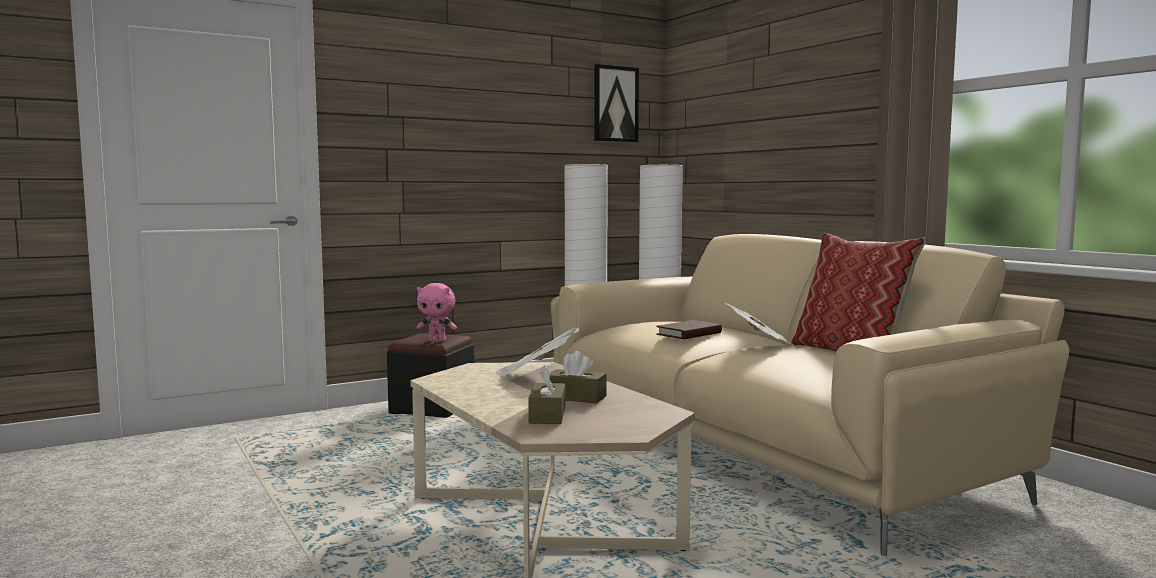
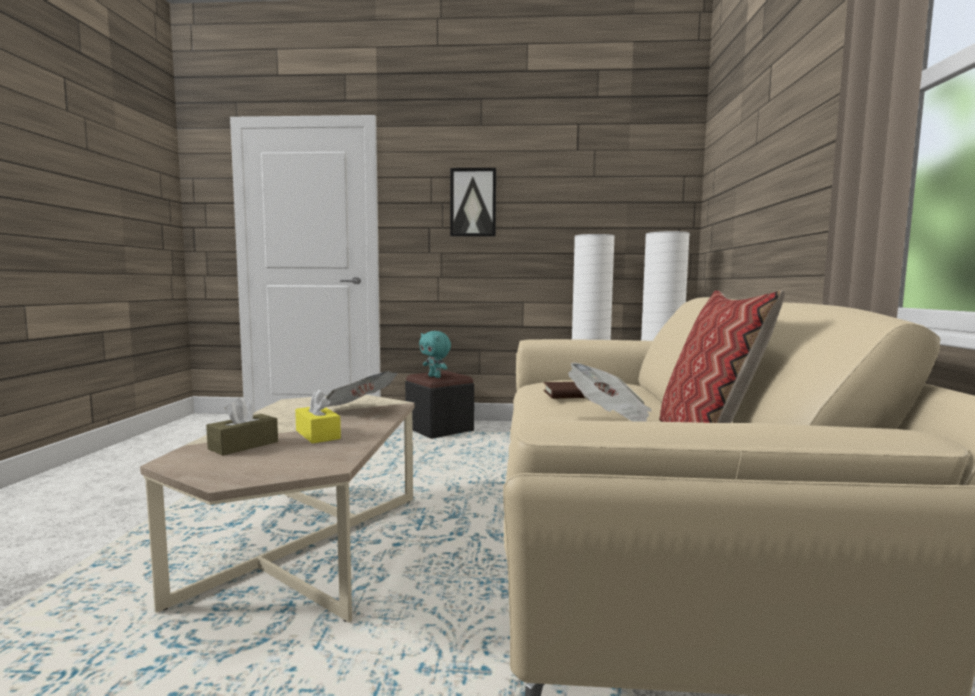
camera: 35 degrees right, 0 degrees up
(437, 340) = (435, 377): pink plush toy -> turquoise plush toy
(576, 397) = (317, 434): brown tissue box -> yellow tissue box
(615, 104) = (643, 180): picture -> picture (473, 202)

